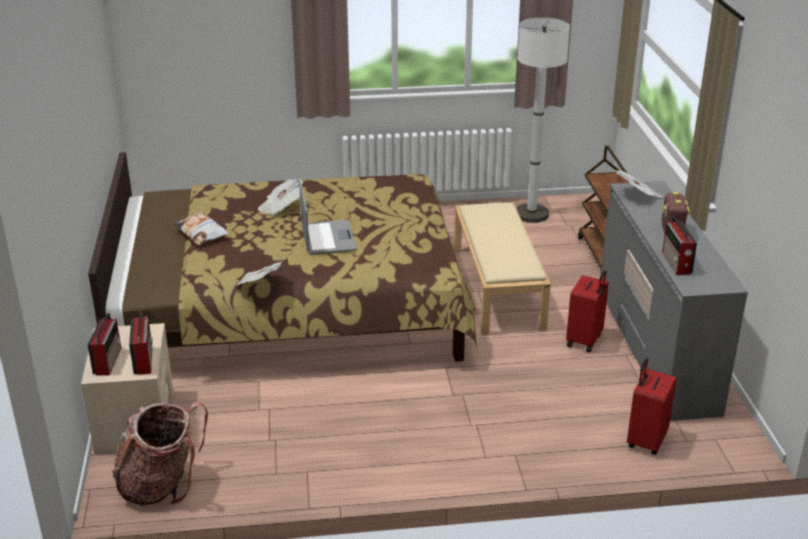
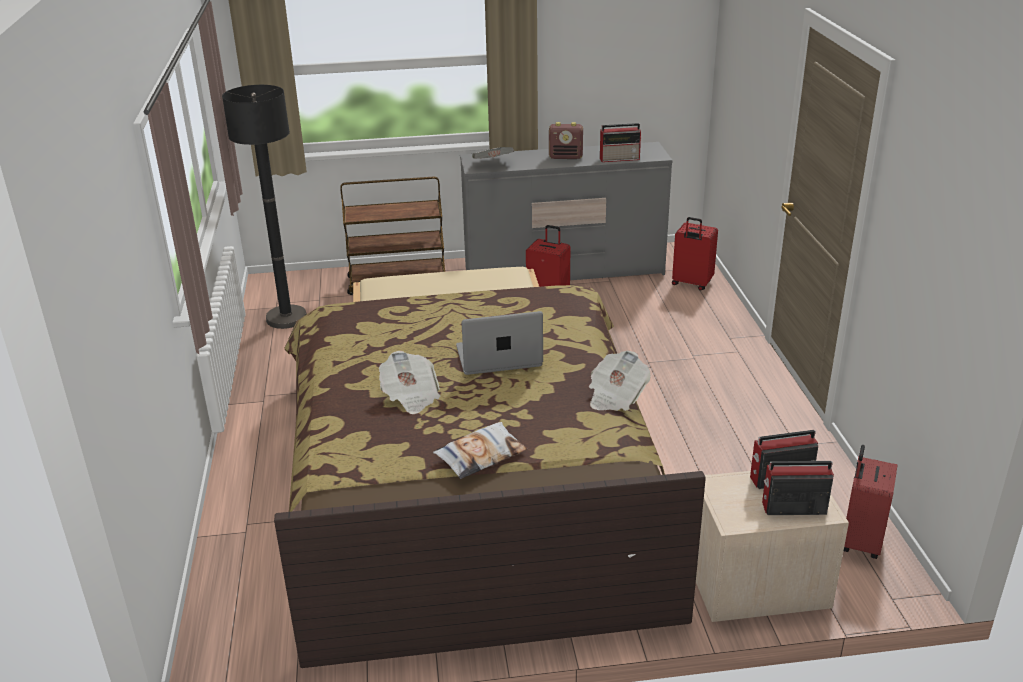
camera: 90 degrees left, 0 degrees up
(161, 485) = (859, 541): backpack -> red suitcase
(531, 214) = (286, 318): white floor lamp -> black floor lamp

